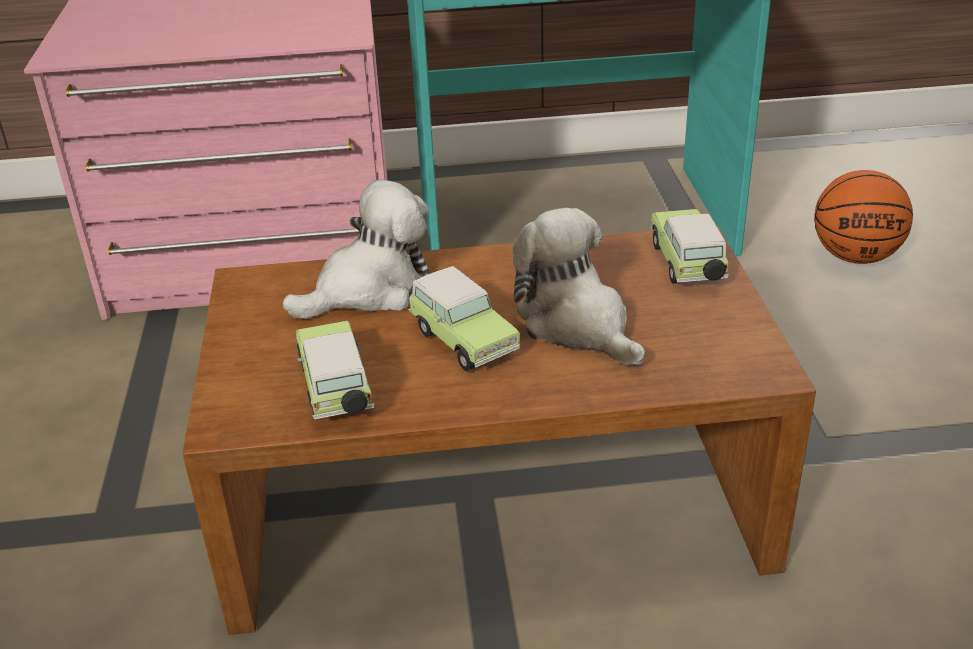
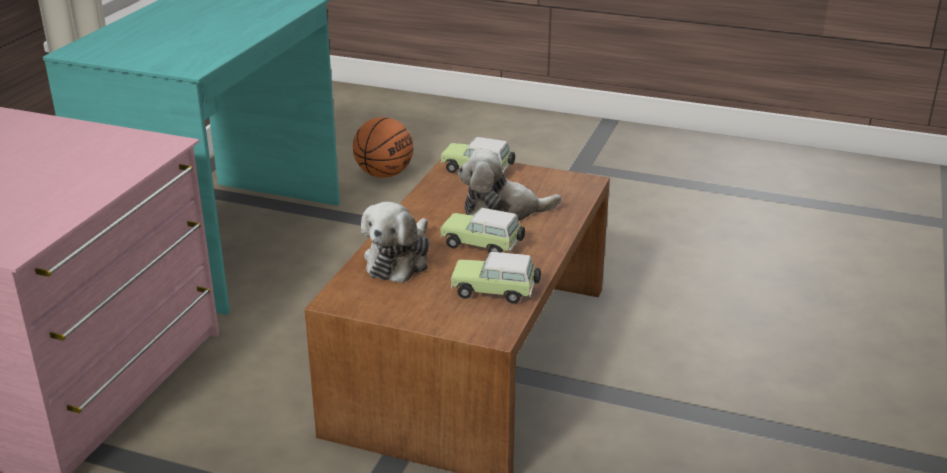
camera: 65 degrees left, 5 degrees down
(370, 290) = (399, 260): plush toy -> plush toy turned 150 degrees counterclockwise
(461, 340) = (483, 246): toy car -> toy car turned 150 degrees counterclockwise

